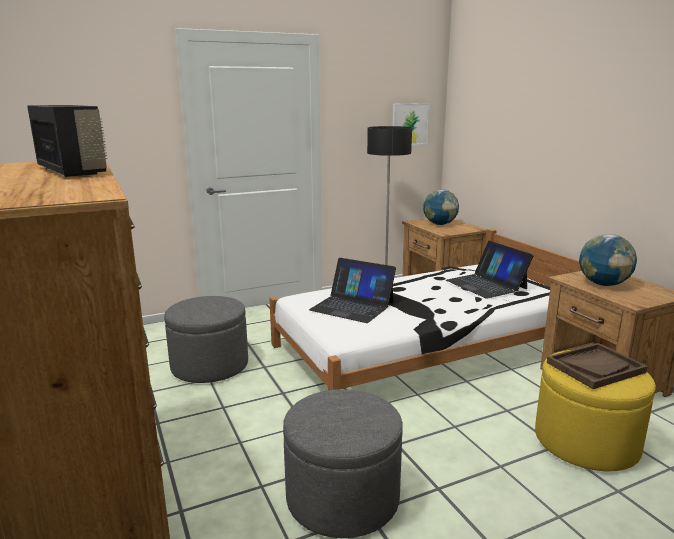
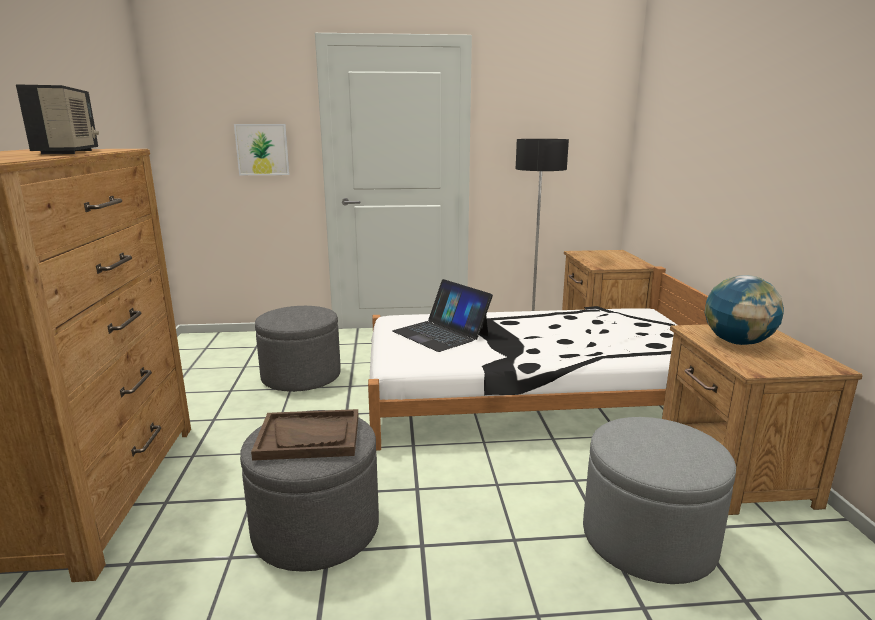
camera: 20 degrees right, 0 degrees up
(410, 124) = (583, 138): picture -> picture (262, 149)
(440, 224) = (604, 257): globe -> none
(486, 284) = (618, 330): laptop -> none
(586, 442) = (648, 539): yellow ottoman -> grey ottoman
(595, 367) = (659, 442): brown tray -> brown tray (309, 437)

